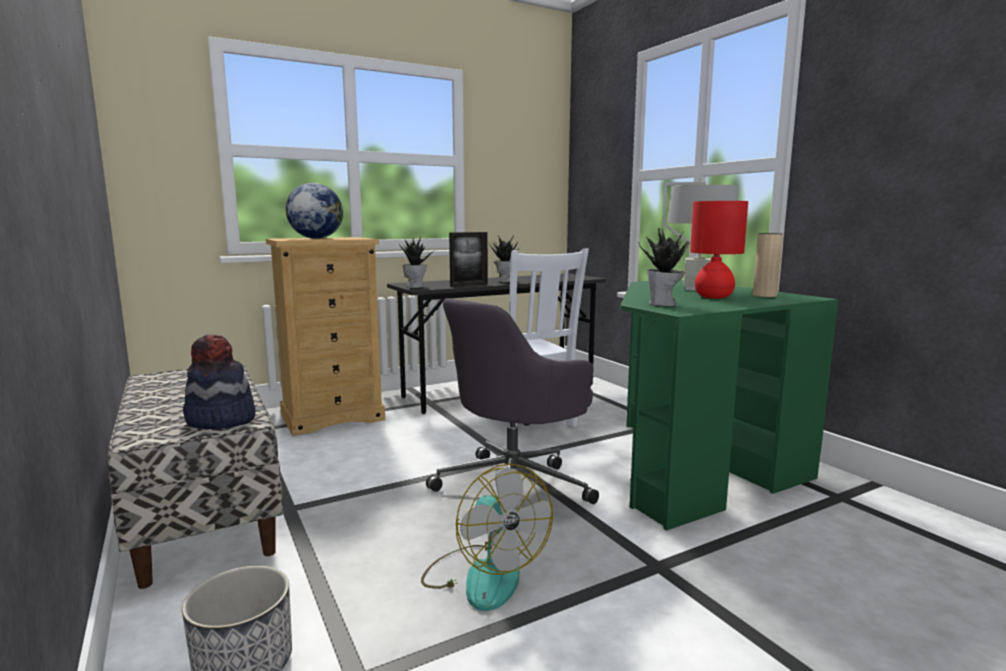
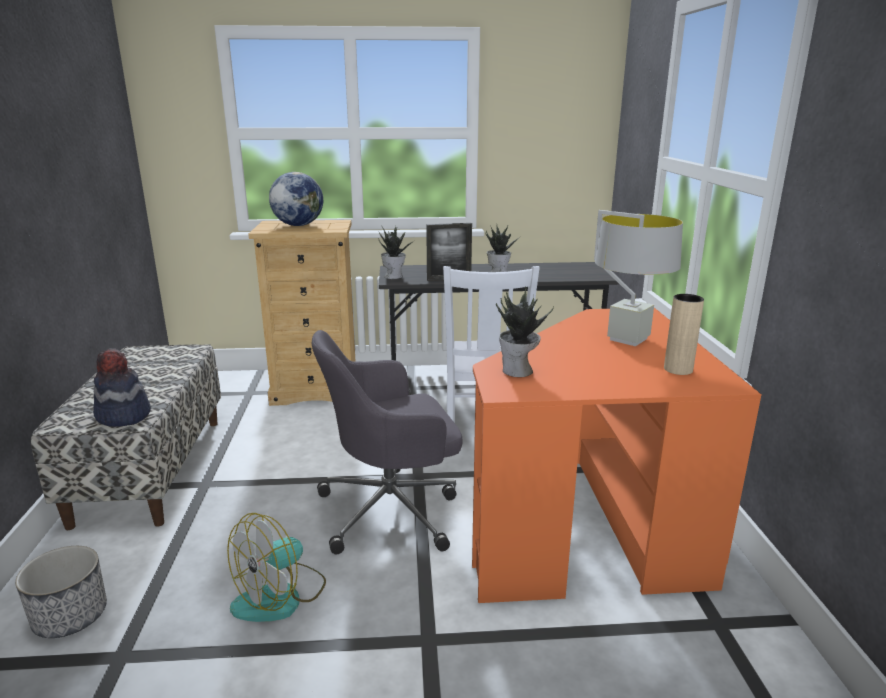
camera: 25 degrees right, 10 degrees up
(483, 575) = (280, 596): fan -> fan turned 45 degrees clockwise
(688, 463) = (591, 528): green desk -> orange desk
(713, 297) = (606, 363): red table lamp -> none

